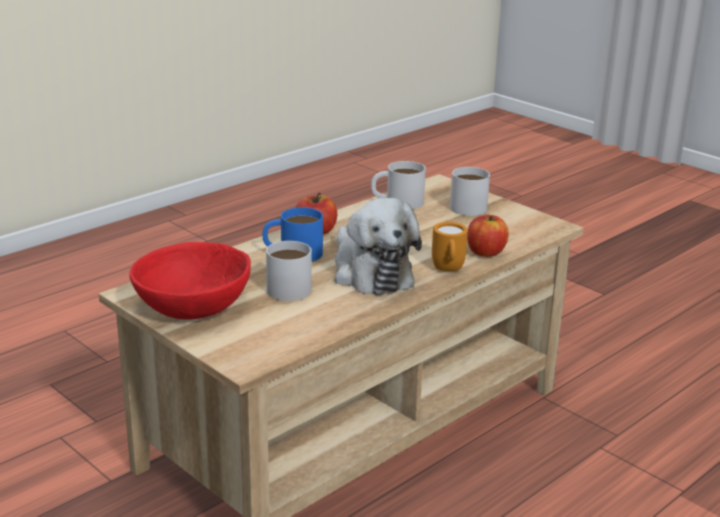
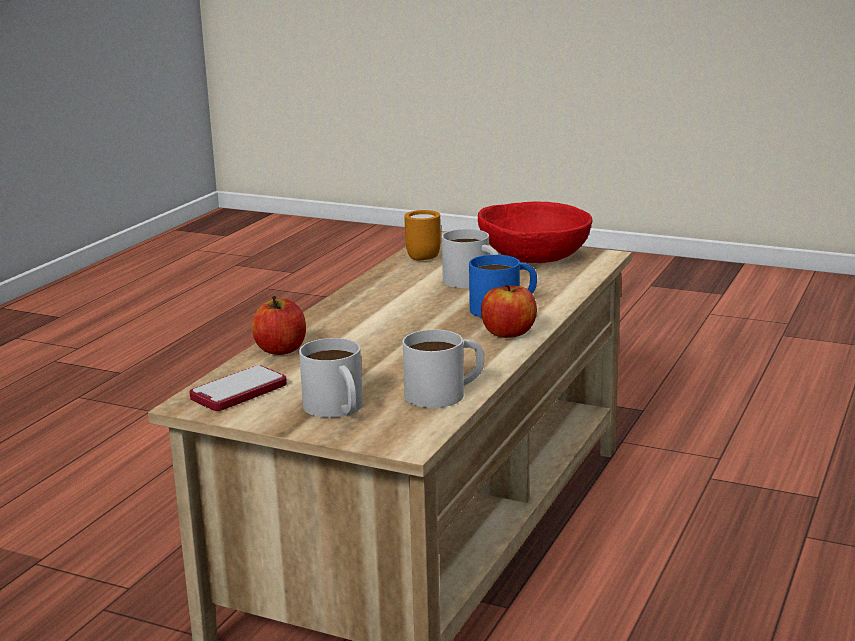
camera: 160 degrees right, 5 degrees down
(370, 272) = (400, 306): plush toy -> none
(448, 270) = (316, 323): orange mug -> orange mug (421, 257)
(523, 227) = (239, 391): none -> phone

